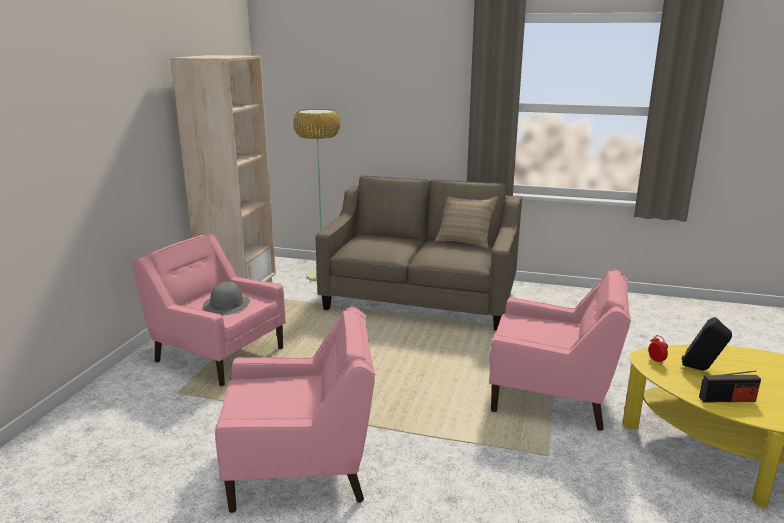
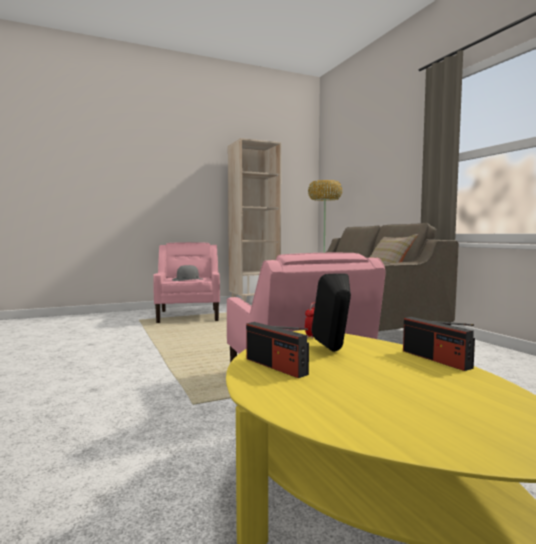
camera: 50 degrees right, 15 degrees down
(302, 467) = (94, 352): pink armchair -> none
(738, 351) = (436, 359): none -> radio

